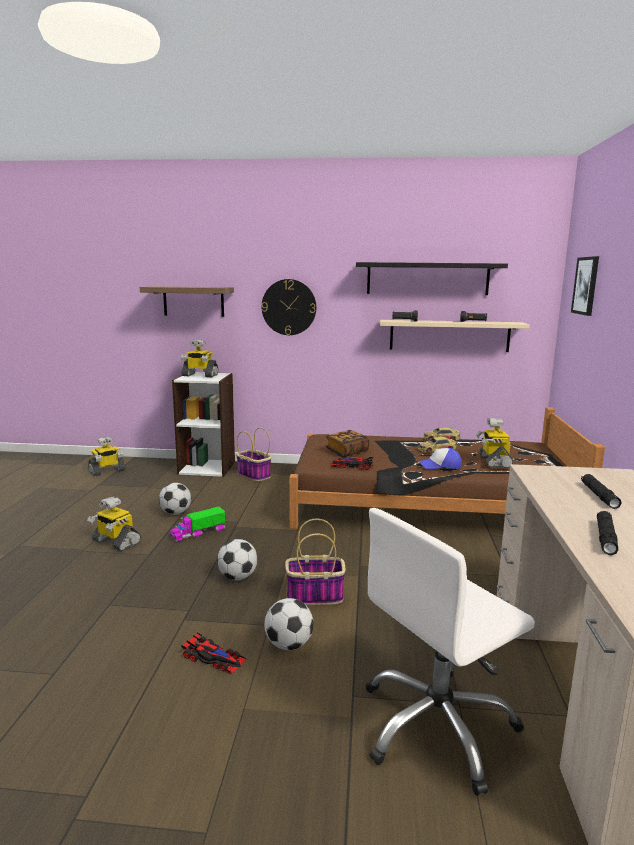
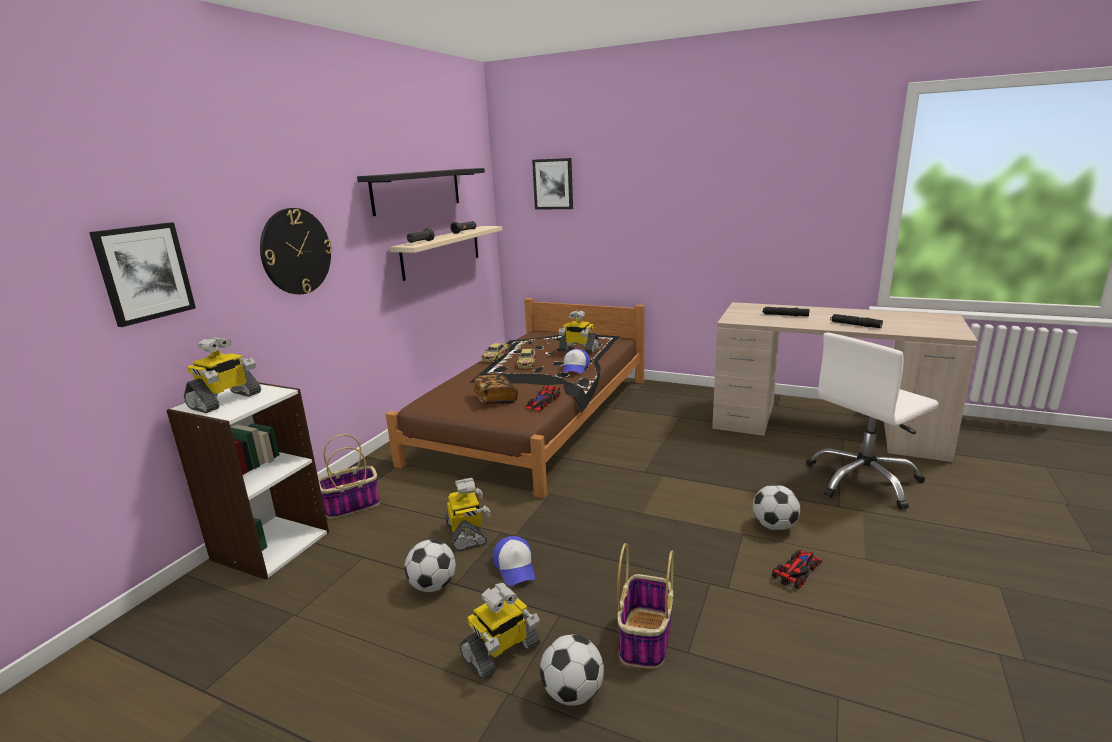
camera: 70 degrees left, 5 degrees up
(107, 471) = (132, 680): toy robot -> toy robot (467, 533)
(193, 301) = (144, 273): shelf -> picture
(198, 533) = (515, 567): toy truck -> cap
(238, 577) = (646, 544): football -> football (573, 693)
(314, 596) = (694, 503): basket -> basket (645, 639)
(437, 726) = (863, 480): white office chair -> white office chair turned 75 degrees clockwise

